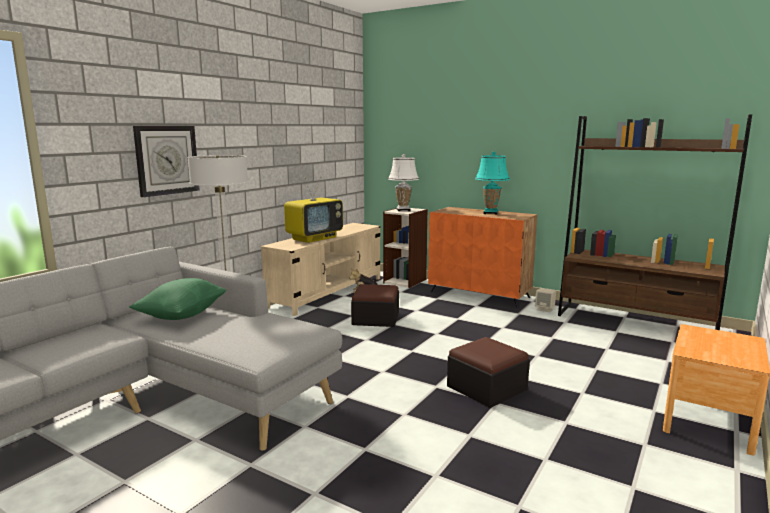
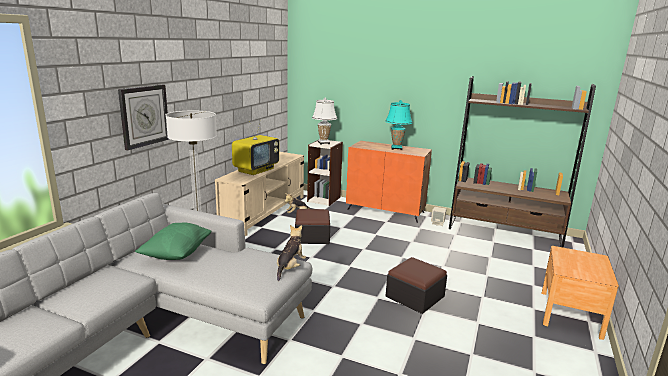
camera: 10 degrees left, 5 degrees up
(310, 333) = (290, 268): none -> plush toy

